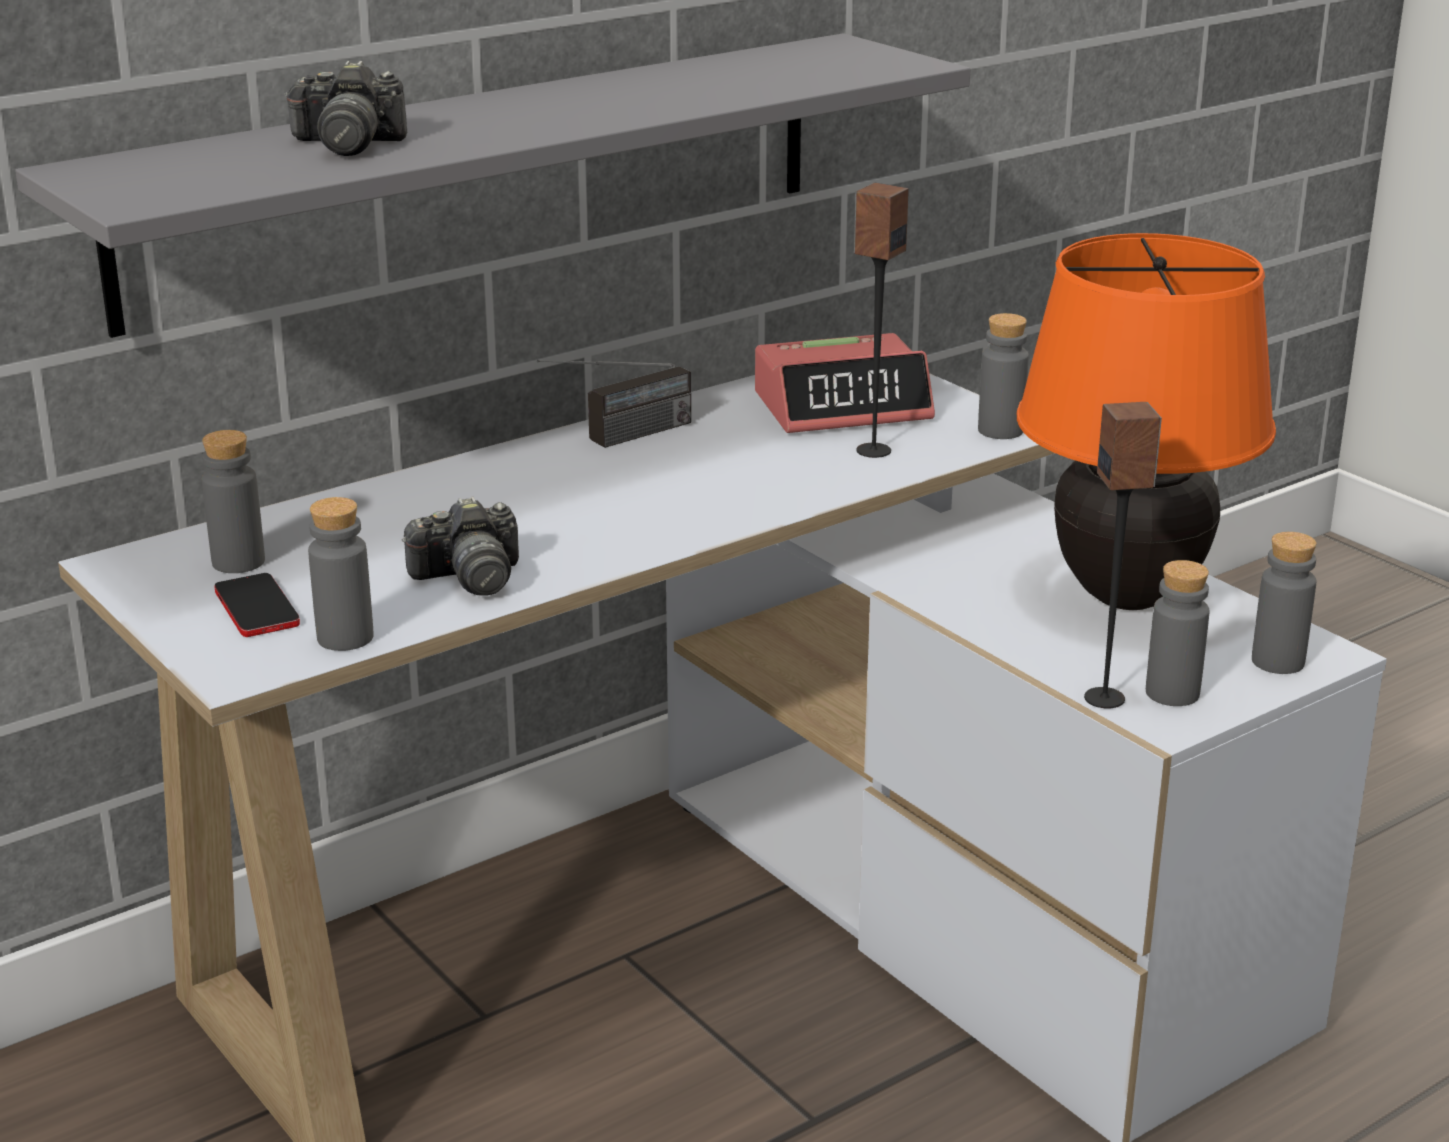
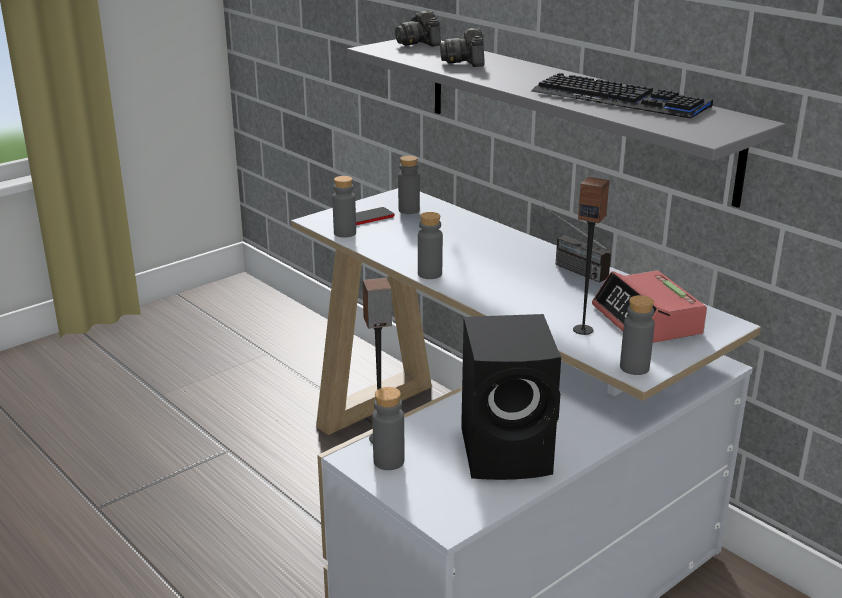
camera: 85 degrees right, 0 degrees up
(469, 578) = (401, 249): camera -> camera (419, 43)
(696, 82) = (620, 100): none -> keyboard
(1126, 596) = (509, 452): orange table lamp -> black speaker
(1278, 662) = (433, 502): grey bottle -> grey bottle (430, 274)

